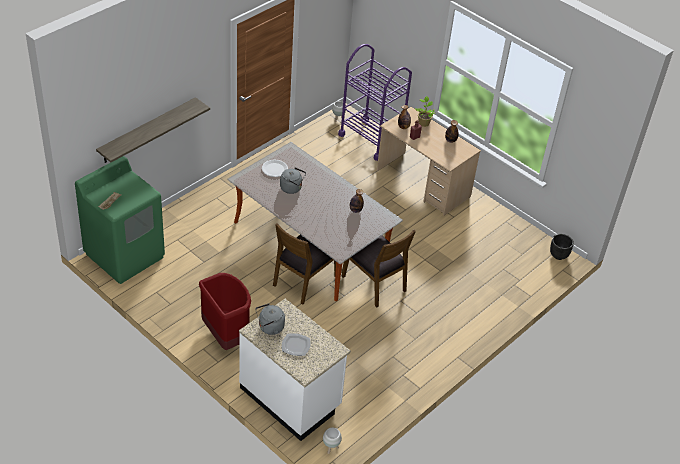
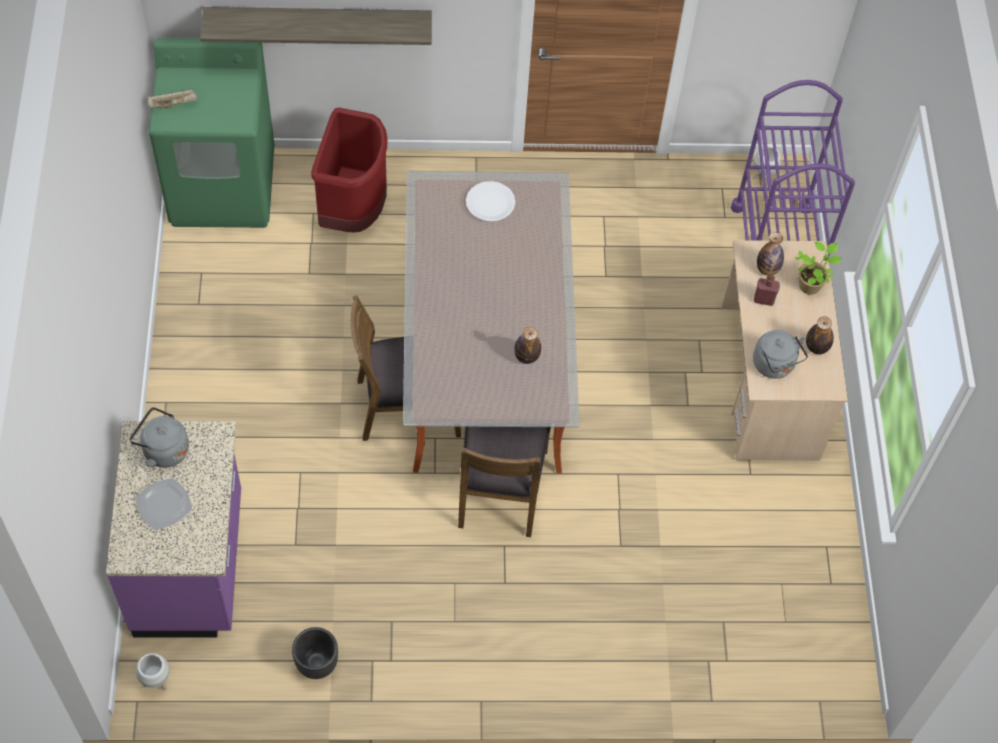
camera: 45 degrees right, 15 degrees up
(226, 335) = (215, 406): red trash can -> red trash can (353, 209)
(291, 397) = (191, 565): white counter -> purple counter
(292, 188) = (478, 252): grey kettle -> grey kettle (775, 366)
(558, 255) = (844, 671): black planter -> black planter (317, 664)

